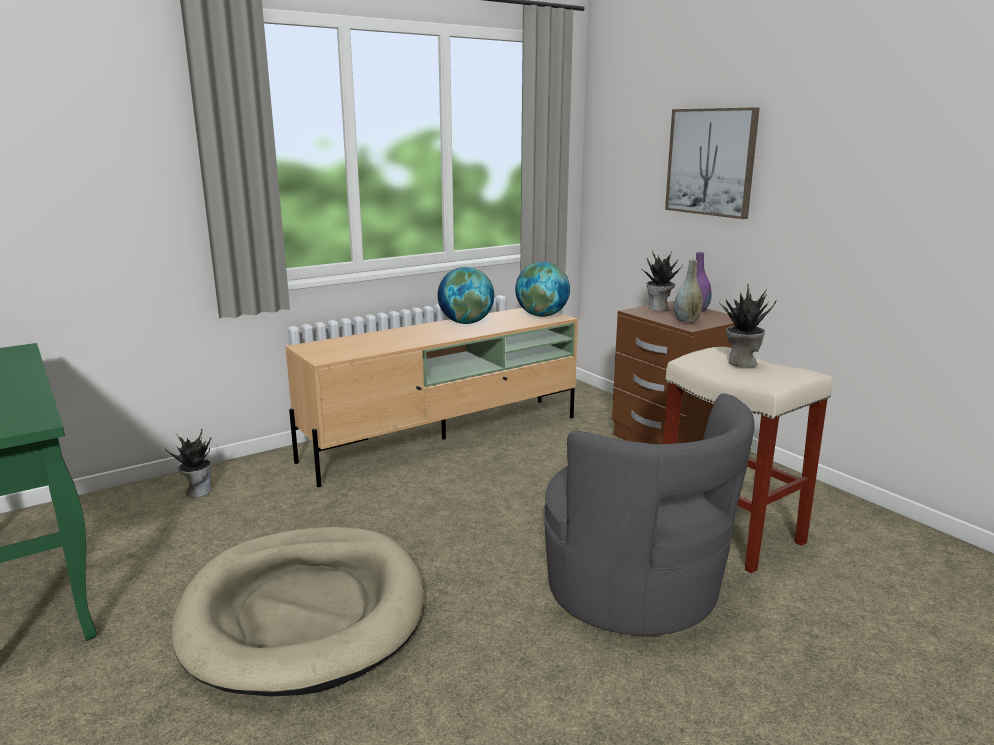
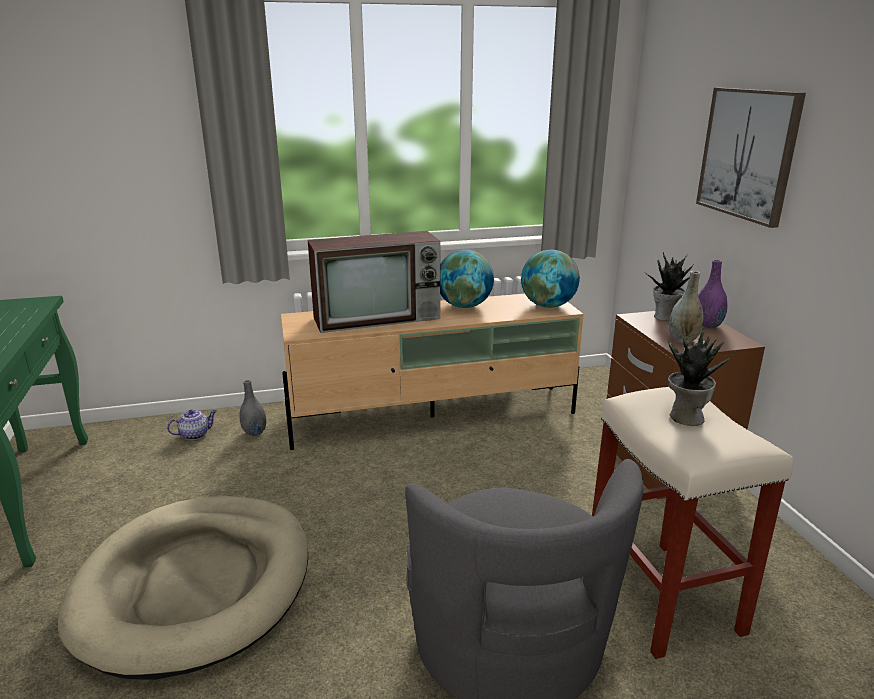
camera: 20 degrees right, 5 degrees up
(198, 491) = (195, 434): potted plant -> teapot
(266, 479) = (254, 432): none -> grey vase
(392, 339) = (379, 317): none -> television

